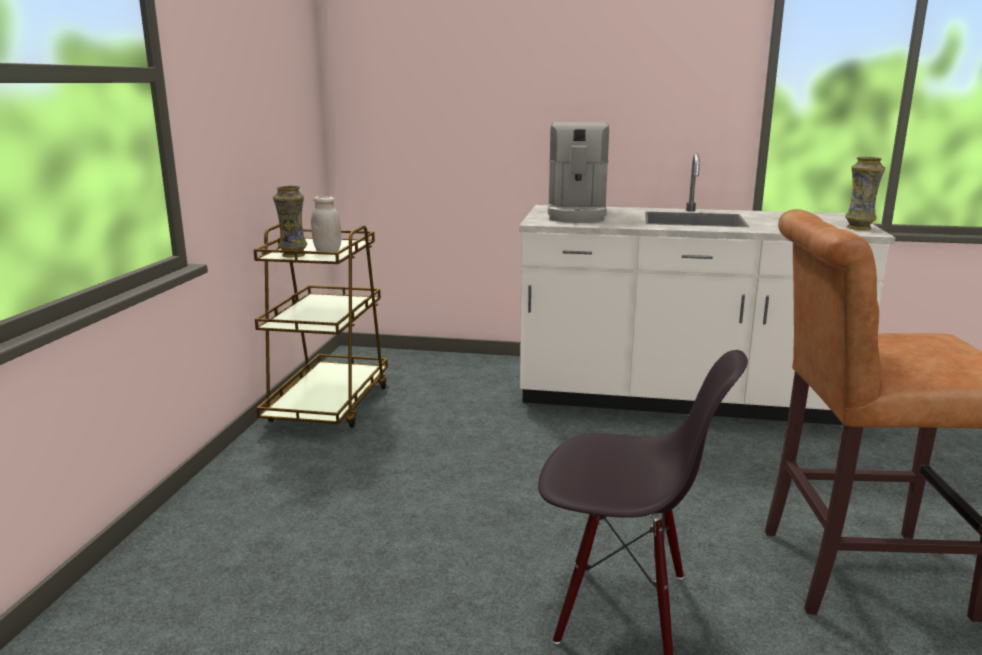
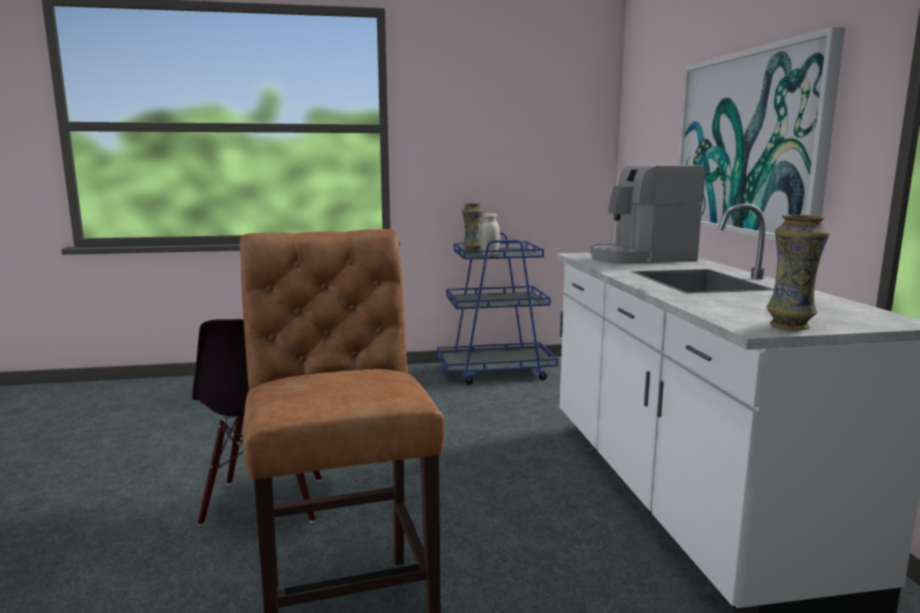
camera: 70 degrees right, 5 degrees down
(329, 405) = (496, 372): brown cart -> blue cart
(592, 100) = (747, 143): none -> picture

